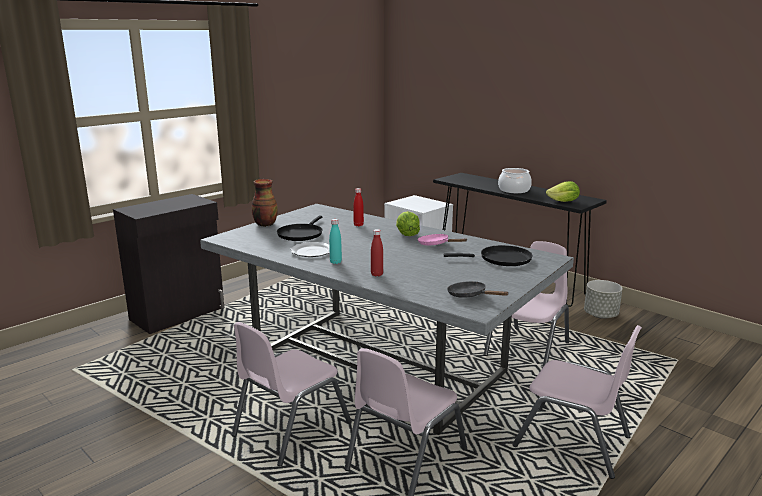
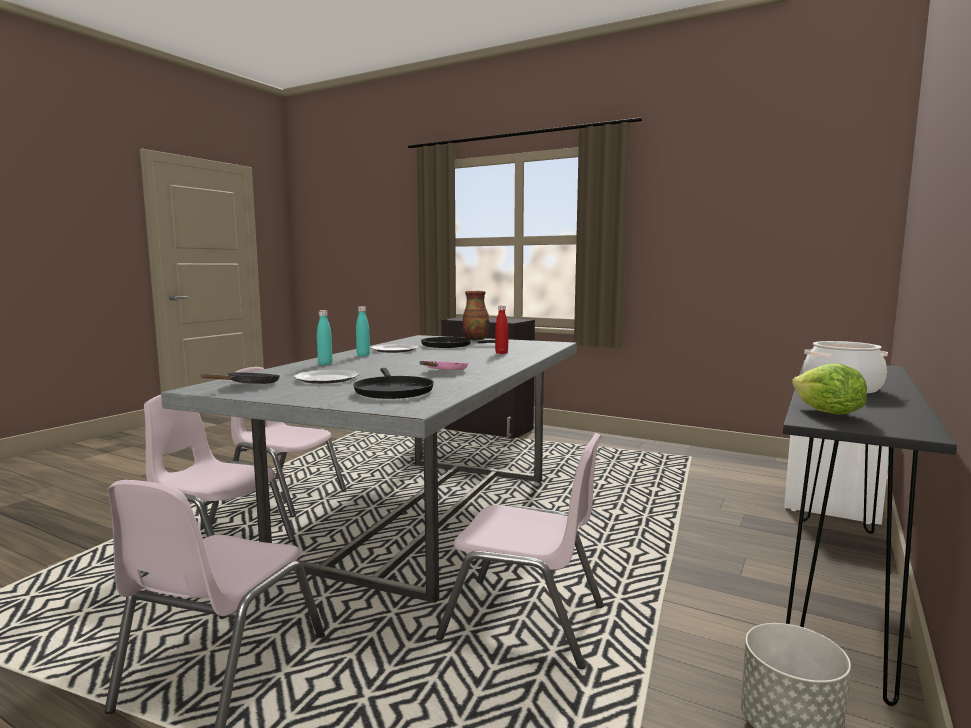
camera: 75 degrees right, 10 degrees down
(377, 274) = (325, 364): red bottle -> turquoise bottle
(406, 235) = (477, 364): lettuce -> none
(452, 274) = (326, 379): none -> plate

